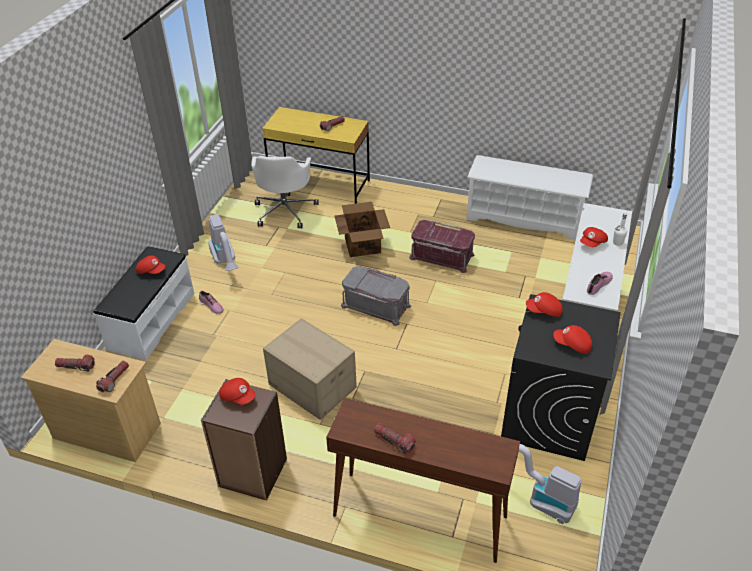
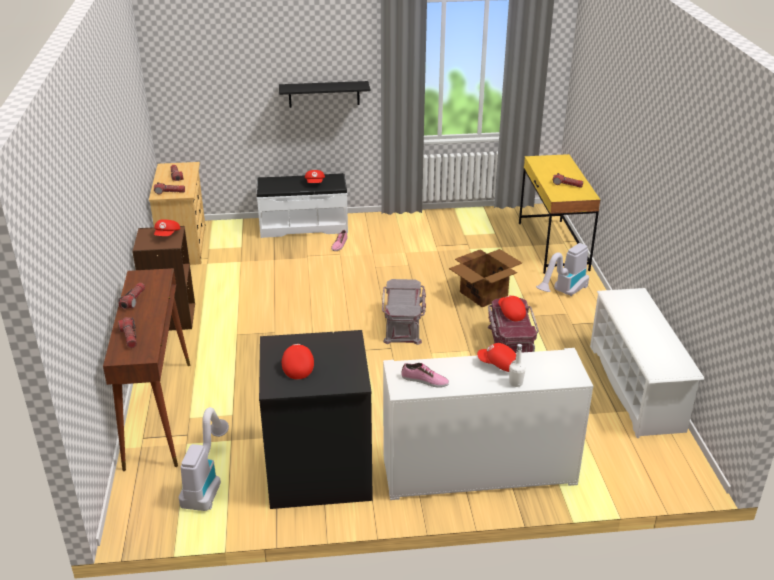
camera: 65 degrees right, 10 degrees down
(110, 179) = (324, 94): none -> black shelf
(226, 262) = (398, 234): vacuum cleaner -> vacuum cleaner (563, 293)
(285, 210) = (494, 240): white office chair -> none
(311, 386) = (277, 318): cardboard box -> none
(465, 455) = (129, 337): none -> flashlight
(544, 311) = (339, 342): red cap -> red cap (510, 313)

